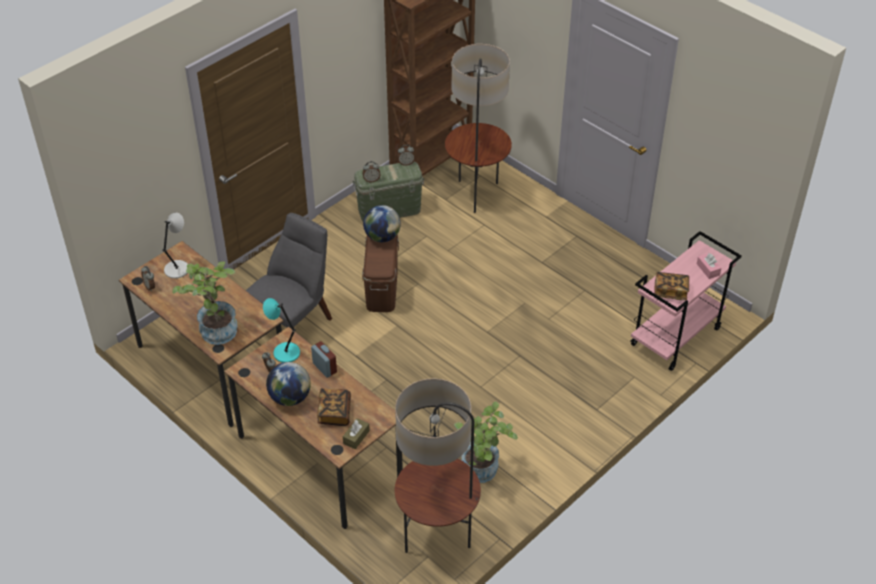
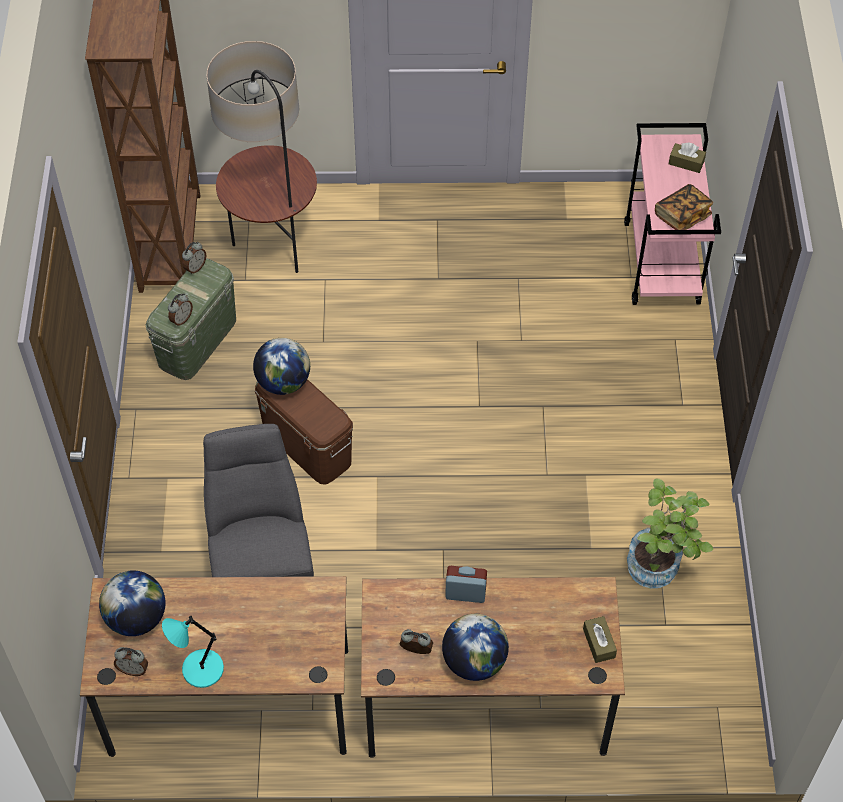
camera: 45 degrees left, 10 degrees up
(177, 268) = (136, 618): grey table lamp -> globe
(214, 329) = (283, 654): potted plant -> none
(285, 352) = (399, 613): turquoise table lamp -> turquoise table lamp (200, 670)
(334, 413) = (542, 636): book -> none
(437, 538) = (703, 679): floor lamp -> none
(708, 269) = (686, 162): pink tissue box -> brown tissue box

